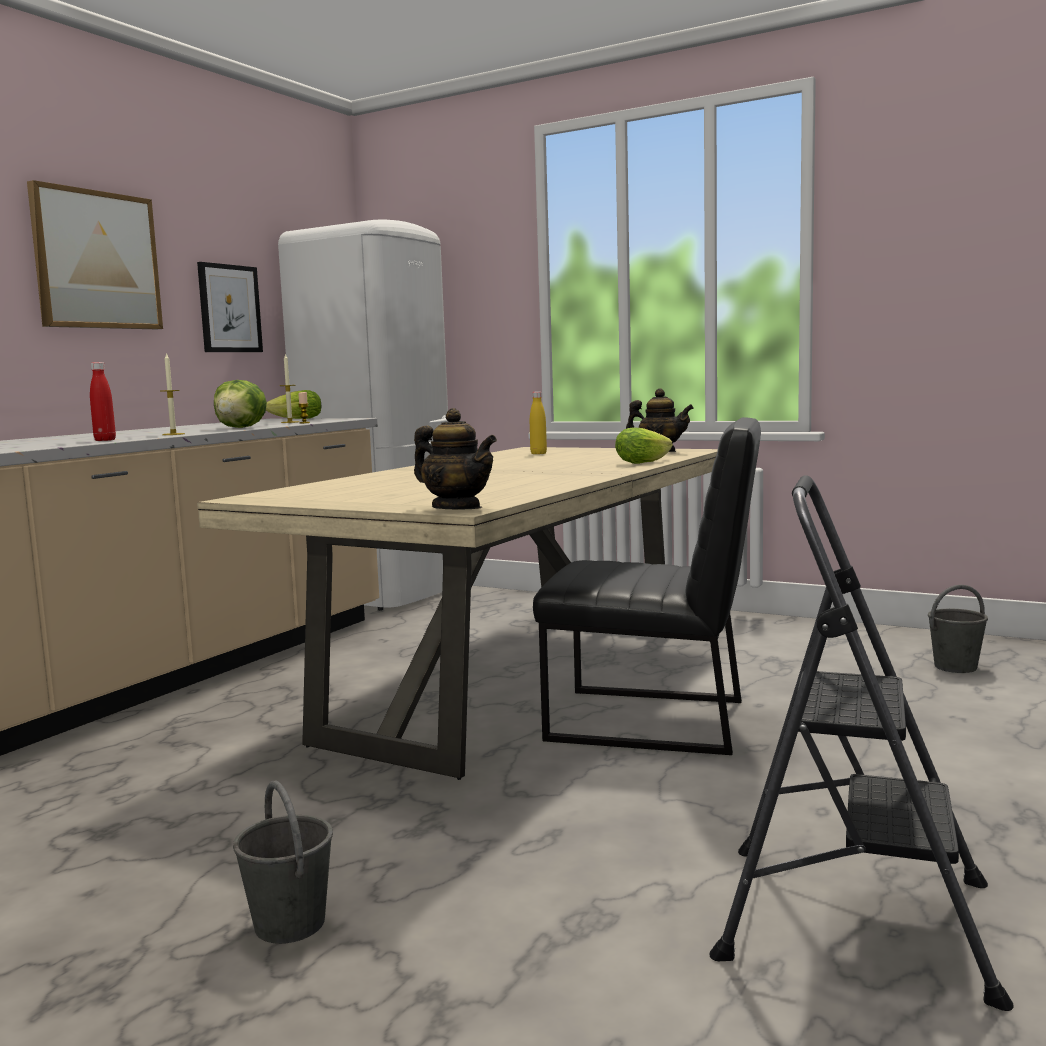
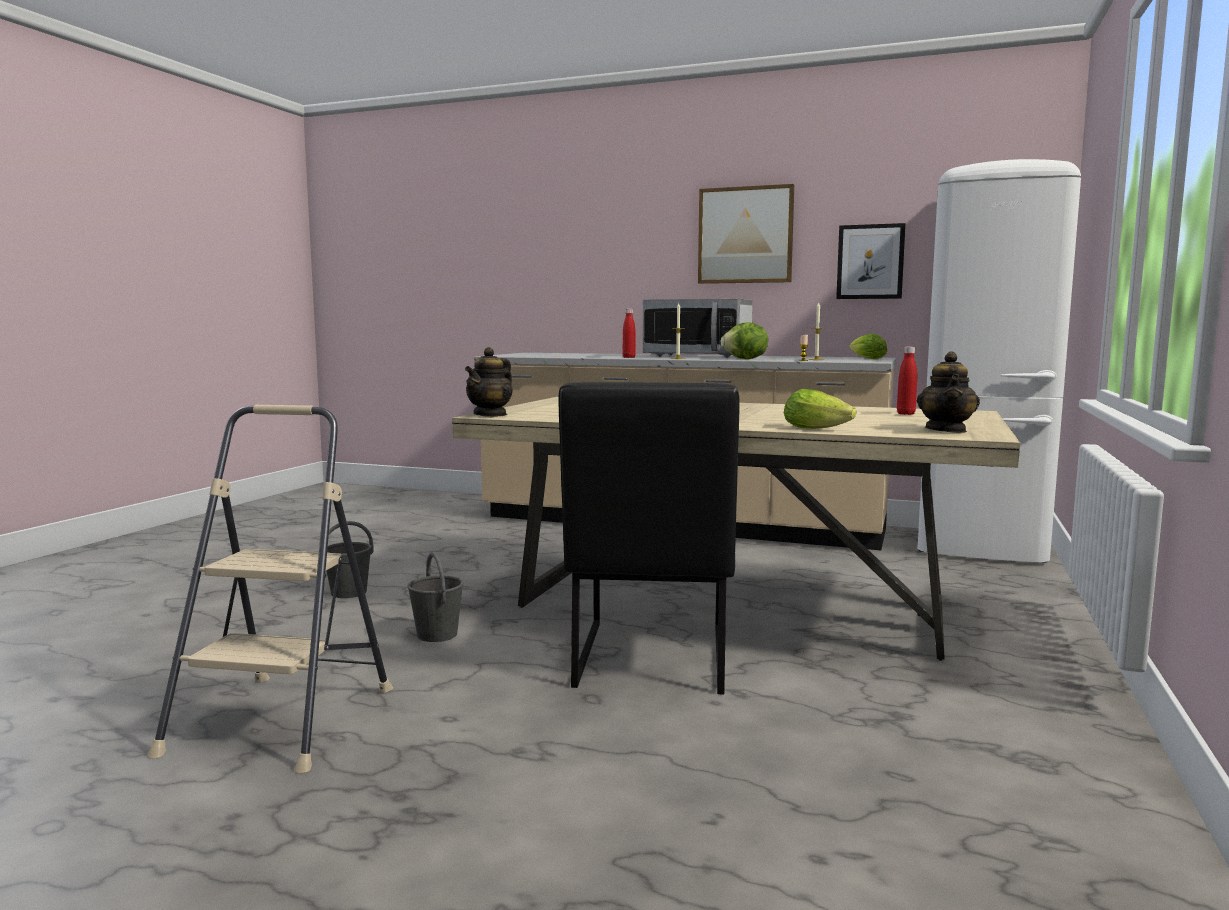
camera: 80 degrees right, 0 degrees up
(121, 433) = (698, 356): none -> microwave
(538, 453) = (905, 414): yellow bottle -> red bottle
(845, 915) = (285, 716): black step ladder -> beige step ladder
(956, 667) = (971, 853): grey bucket -> grey bucket (437, 635)

